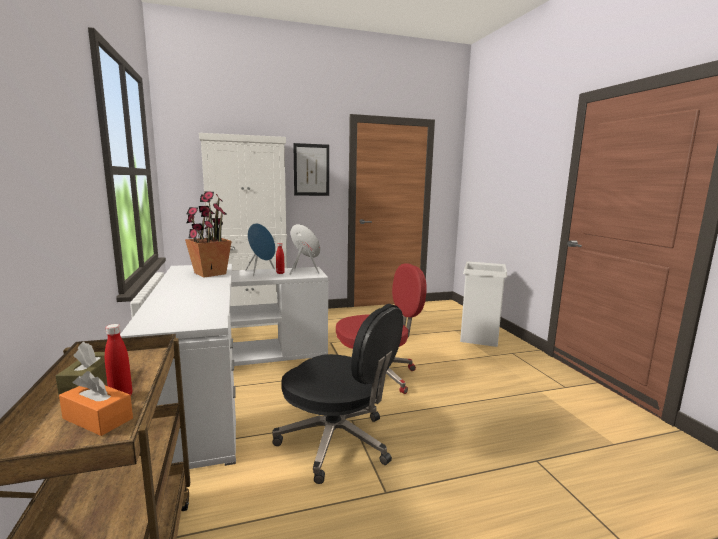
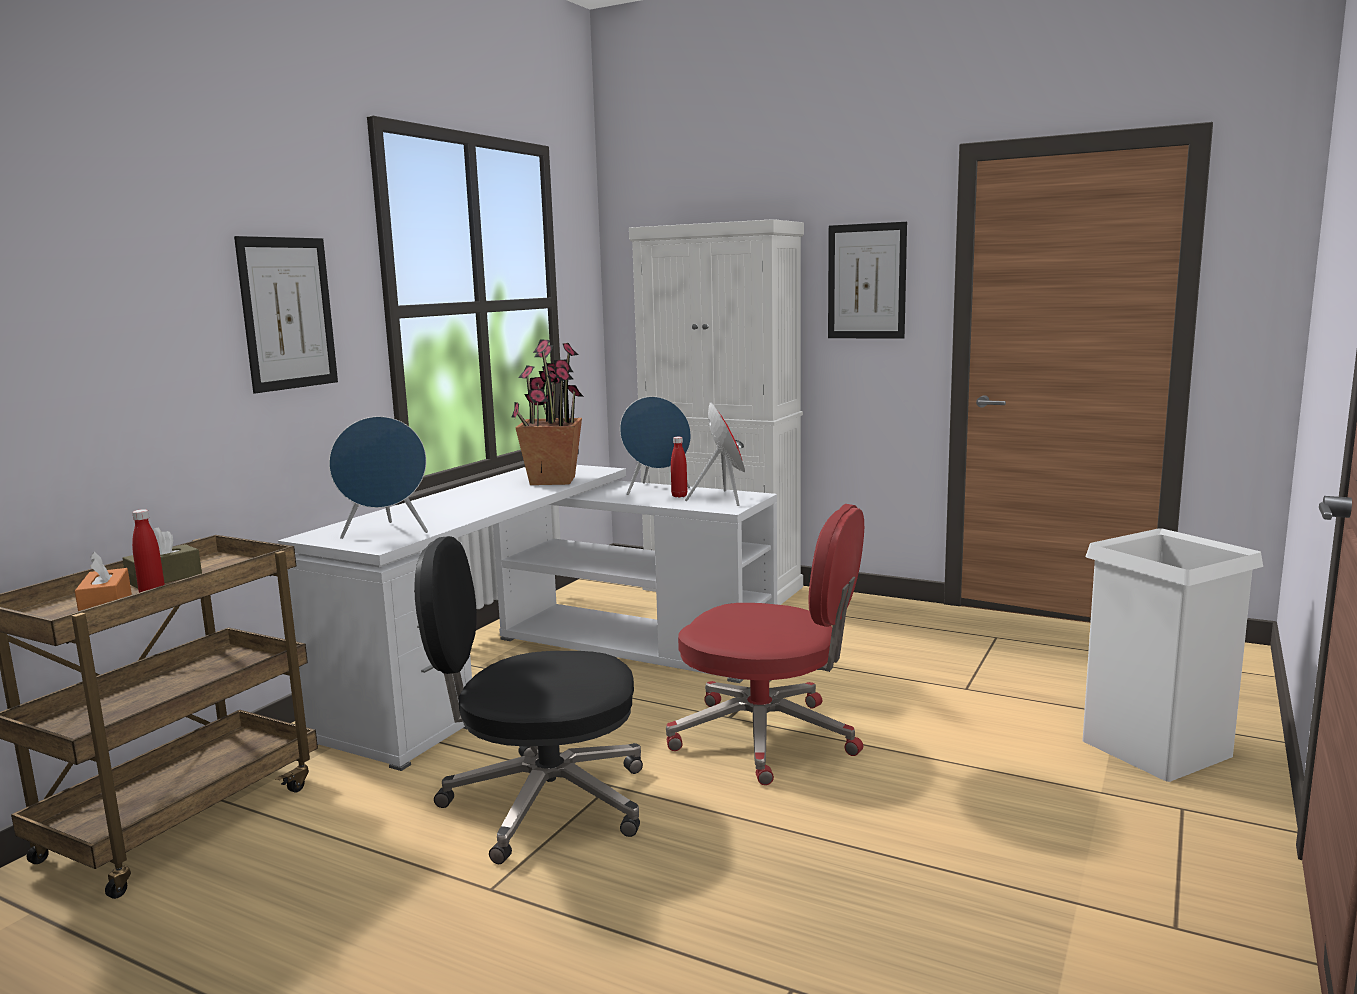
camera: 45 degrees right, 0 degrees up
(75, 164) = (288, 313): none -> picture
(193, 315) = (386, 533): none -> blue speaker
(337, 442) = (542, 803): black office chair -> black office chair turned 105 degrees clockwise

